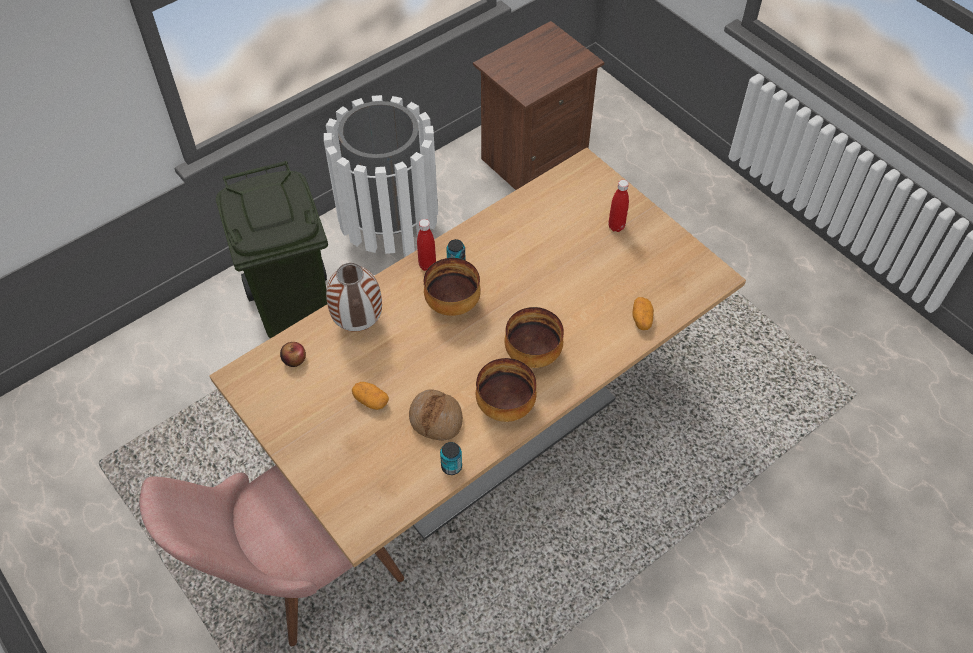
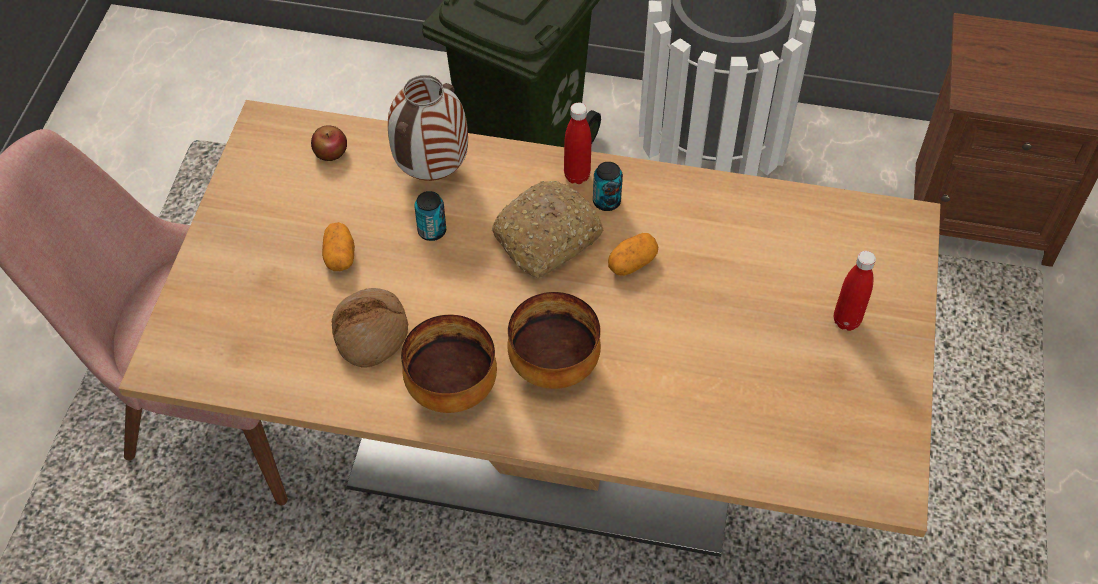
camera: 50 degrees right, 0 degrees up
(451, 466) = (319, 393): can -> can (432, 231)
(453, 304) = (546, 238): bowl -> bread
(641, 319) = (727, 447): potato -> potato (631, 263)

